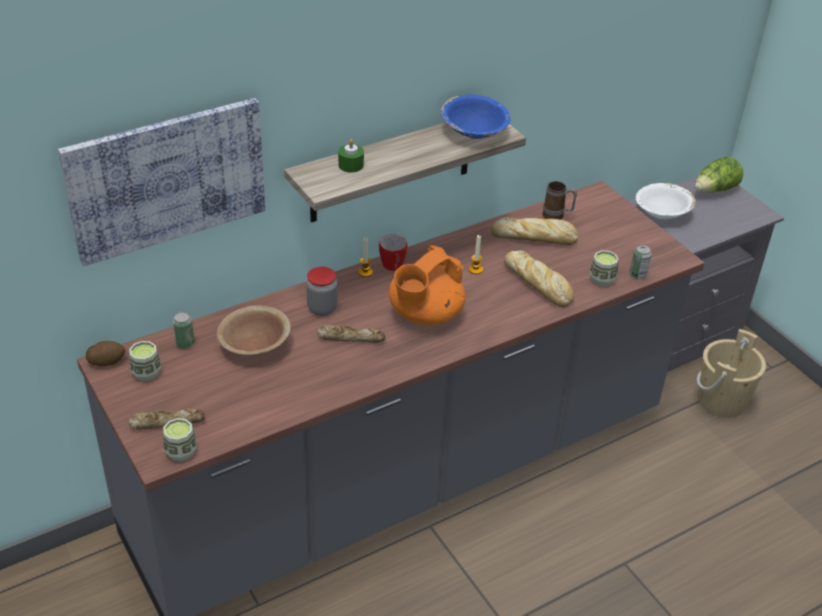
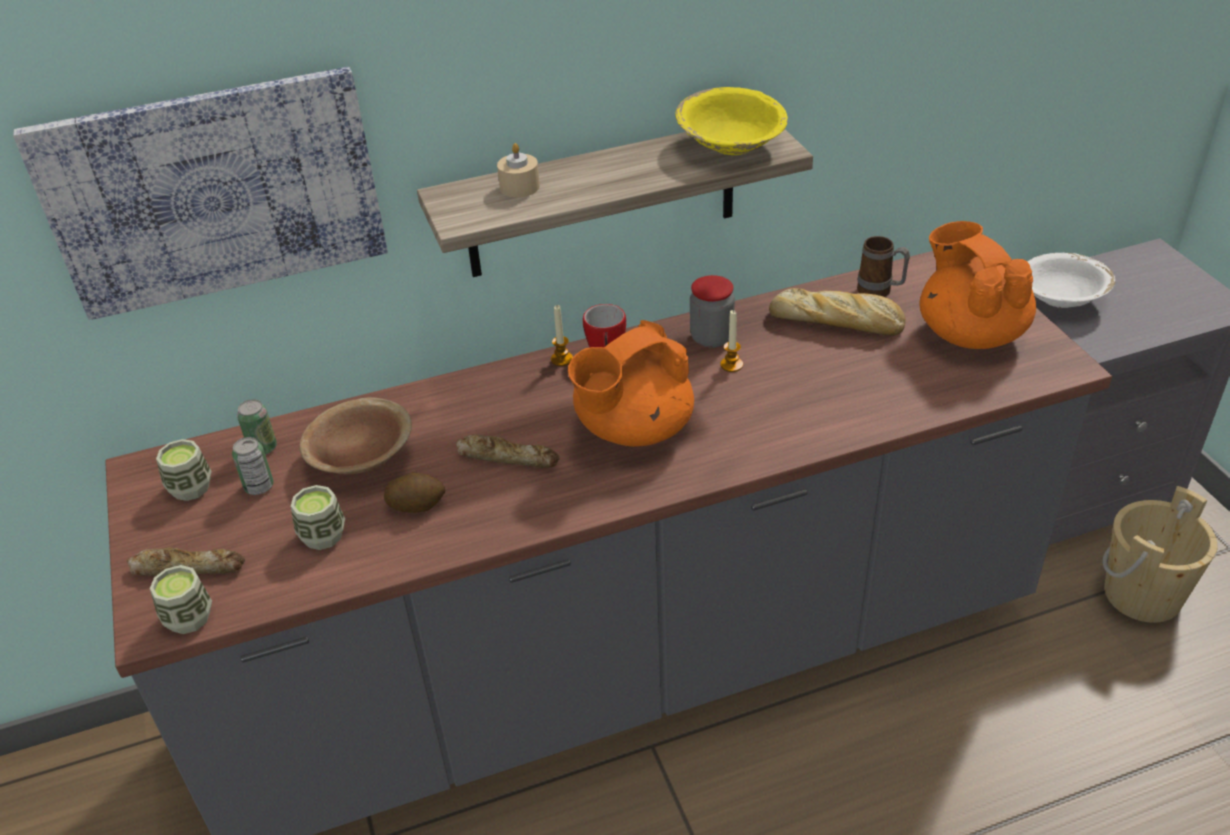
camera: 15 degrees right, 0 degrees up
(107, 361) = (143, 466): potato -> potato (417, 504)
(322, 308) = (480, 409): jar -> jar (711, 338)
(351, 165) = (519, 187): green candle -> beige candle
(474, 131) = (730, 145): blue bowl -> yellow bowl
(538, 284) = (826, 394): bread -> none
(602, 279) = (932, 393): cup -> cup (323, 536)
(617, 240) = (970, 333): none -> orange teapot
(638, 275) = (994, 389): can -> can (259, 487)
(715, 190) = (1153, 268): lettuce -> none

